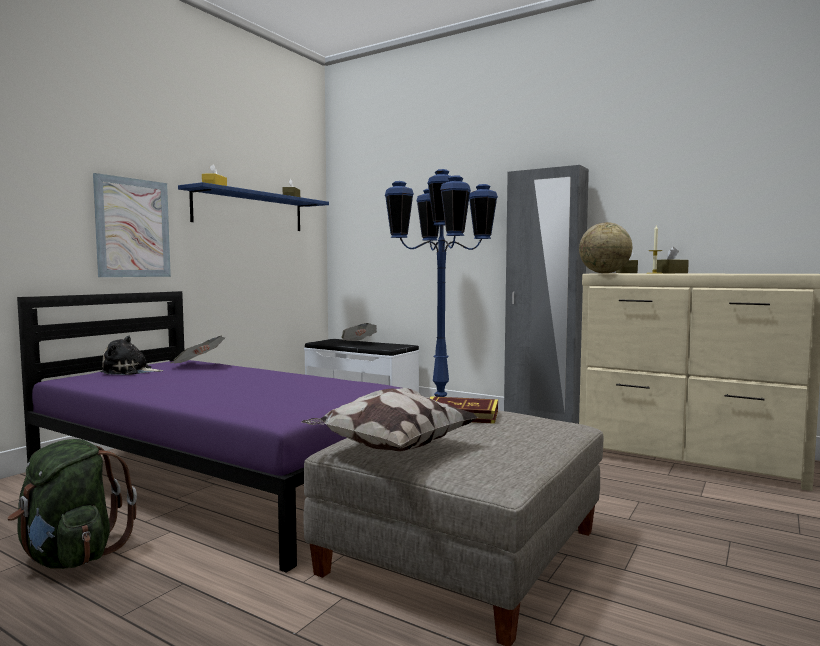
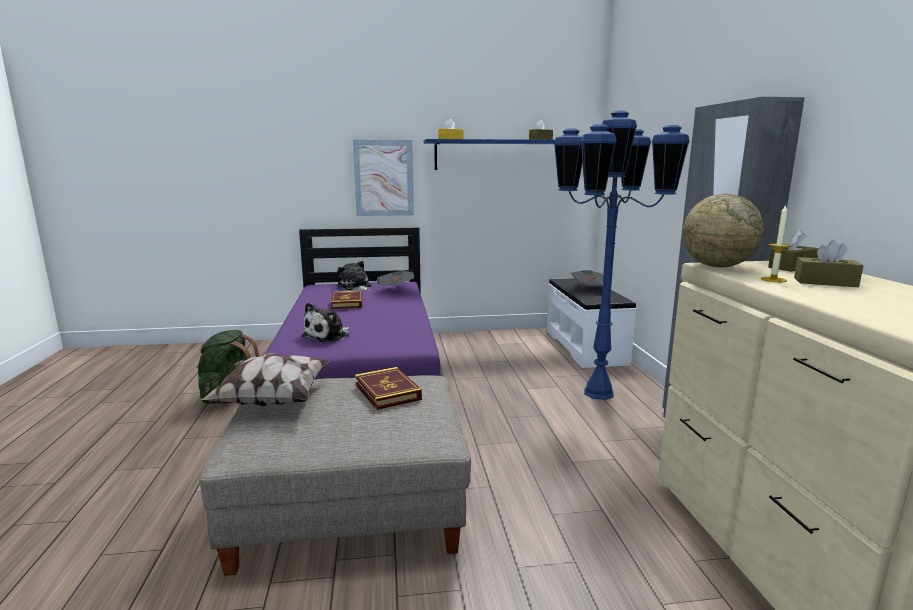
camera: 50 degrees right, 10 degrees up
(184, 380) = (347, 303): none -> book
(272, 401) = (328, 336): none -> plush toy

